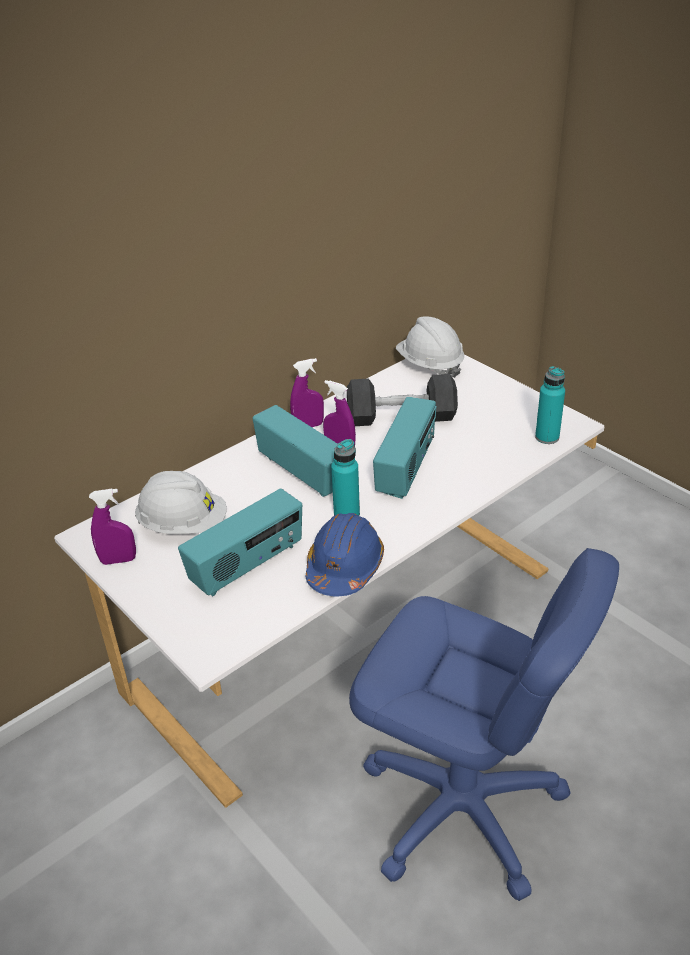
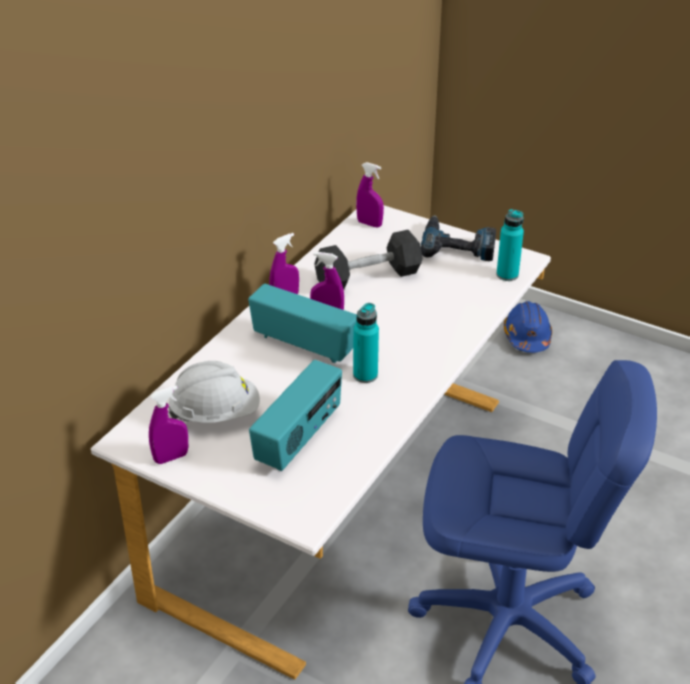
camera: 20 degrees left, 0 degrees up
(344, 567) = (388, 421): blue hard hat -> blue hard hat (527, 337)
(406, 469) = (398, 325): radio -> none
(430, 365) = (369, 224): white hard hat -> purple spray bottle
(510, 399) = (458, 245): none -> power drill

